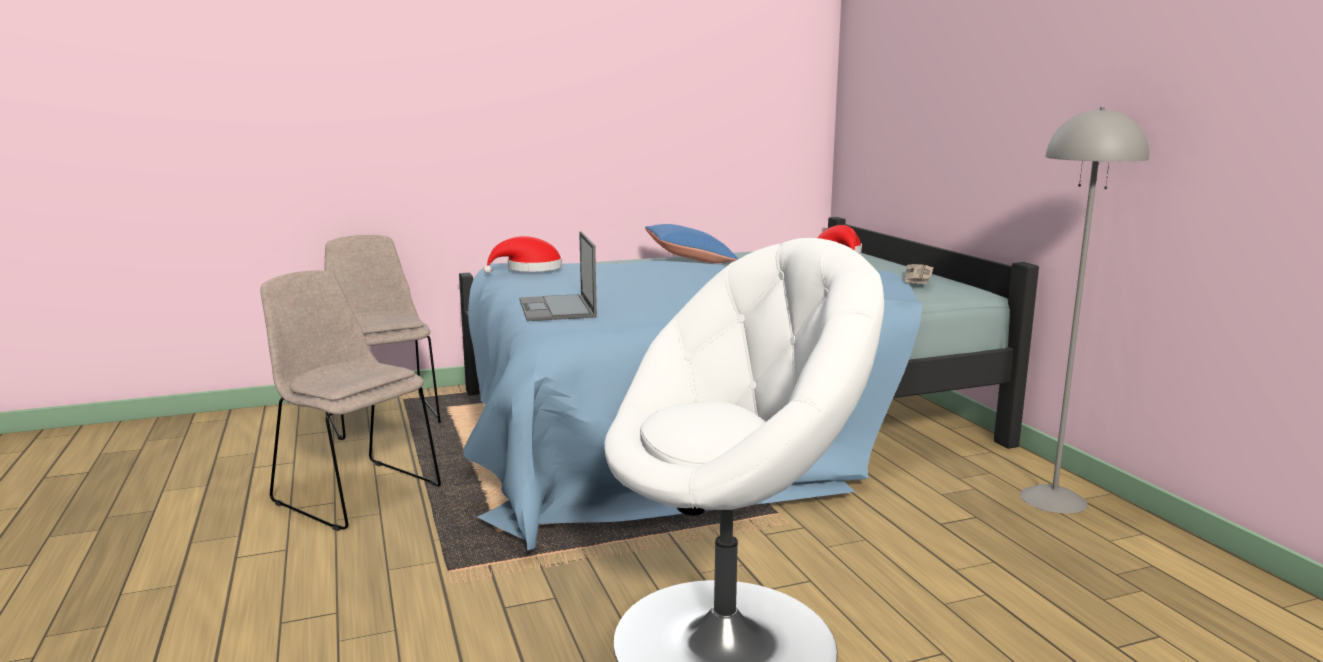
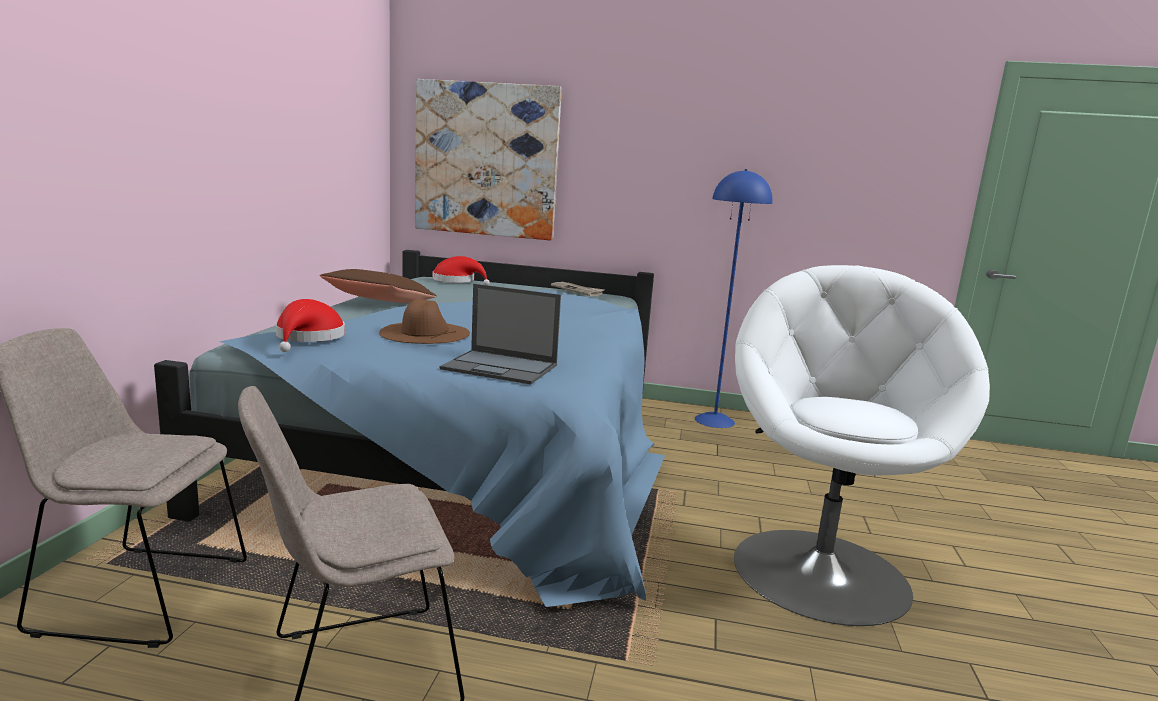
camera: 60 degrees left, 0 degrees up
(609, 280) = (424, 333): none -> brown hat
(689, 260) = (380, 303): blue pillow -> brown pillow
(898, 113) = (486, 160): none -> picture
(1054, 499) = (714, 420): grey floor lamp -> blue floor lamp

